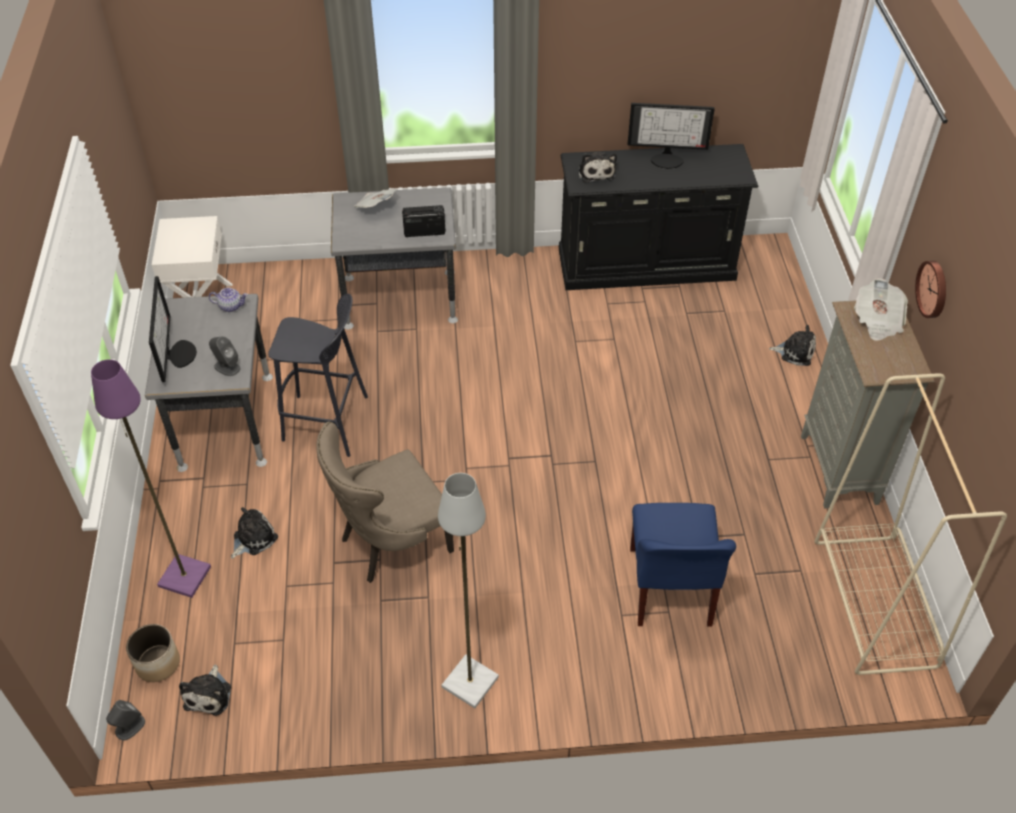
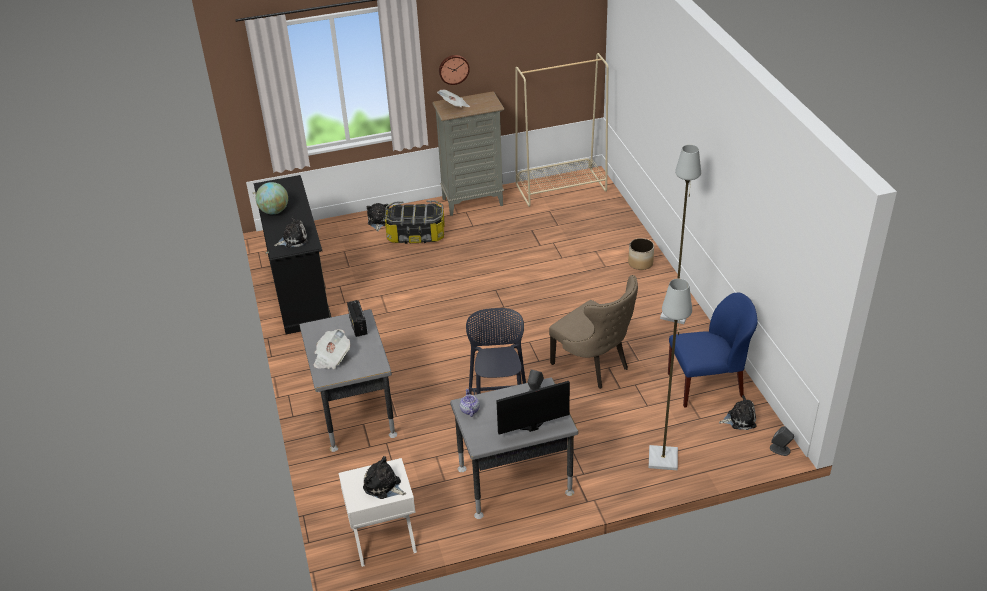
camera: 100 degrees left, 10 degrees down
(158, 663) = (732, 450): planter -> planter (640, 263)
(185, 577) = (663, 458): purple floor lamp -> grey floor lamp
(253, 538) = (617, 432): plush toy -> plush toy (383, 486)
(667, 159) = (274, 211): monitor -> globe
(670, 589) = (580, 251): blue chair -> blue chair (707, 385)
(752, 389) = (416, 235): none -> storage box

